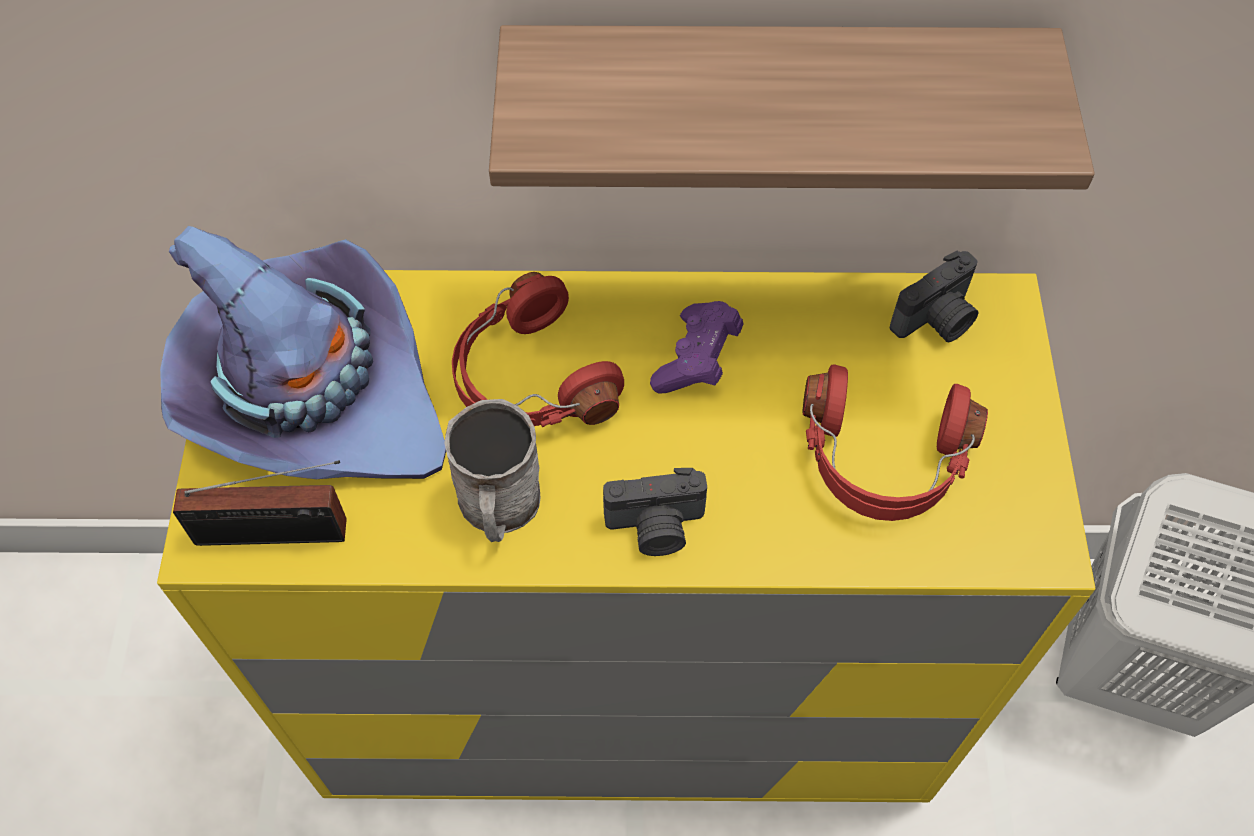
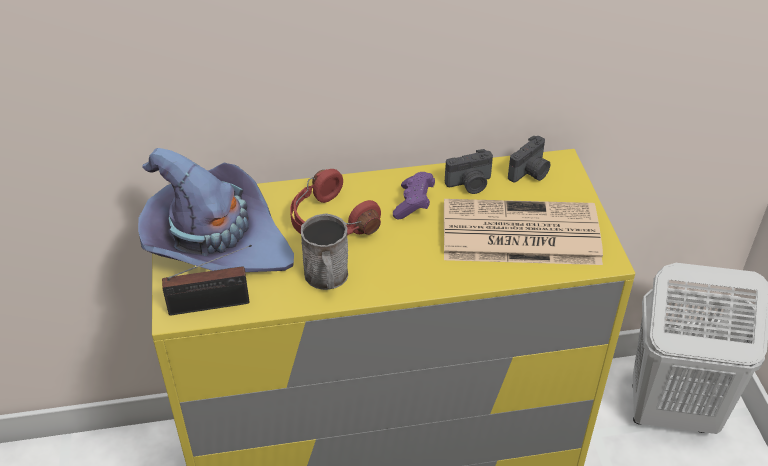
camera: 10 degrees left, 15 degrees down
(656, 528) = (410, 276): camera -> camera (470, 184)
(770, 103) = (434, 65): shelf -> none
(882, 461) = (518, 234): red headphones -> newspaper

